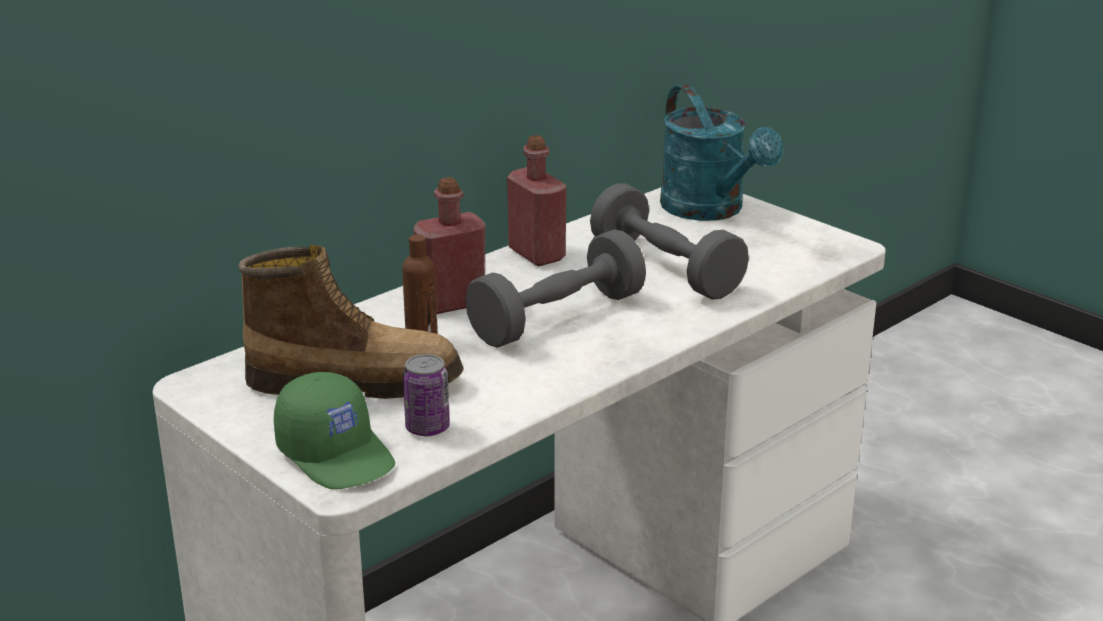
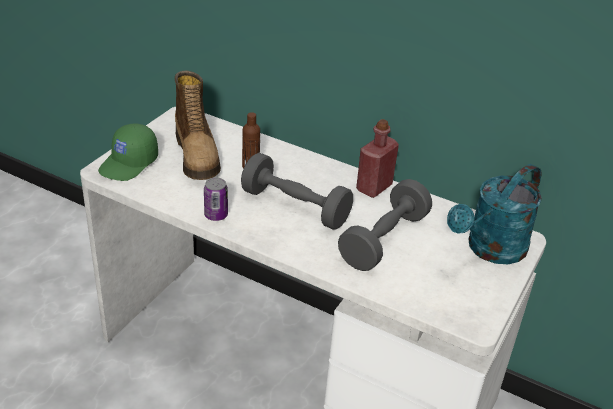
camera: 70 degrees right, 10 degrees up
(427, 428) = (159, 184): can -> can (216, 215)
(452, 303) = (295, 169): red bottle -> none

